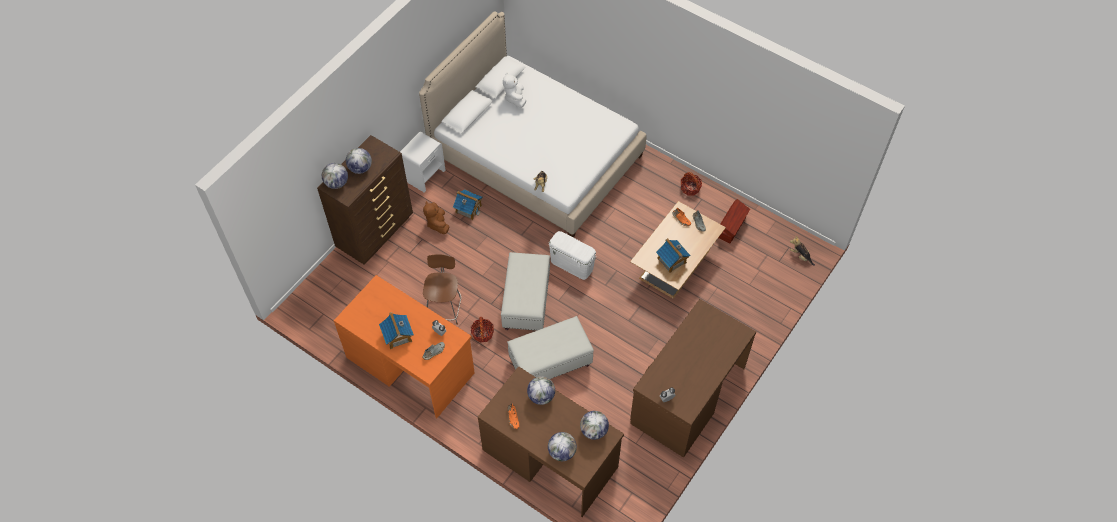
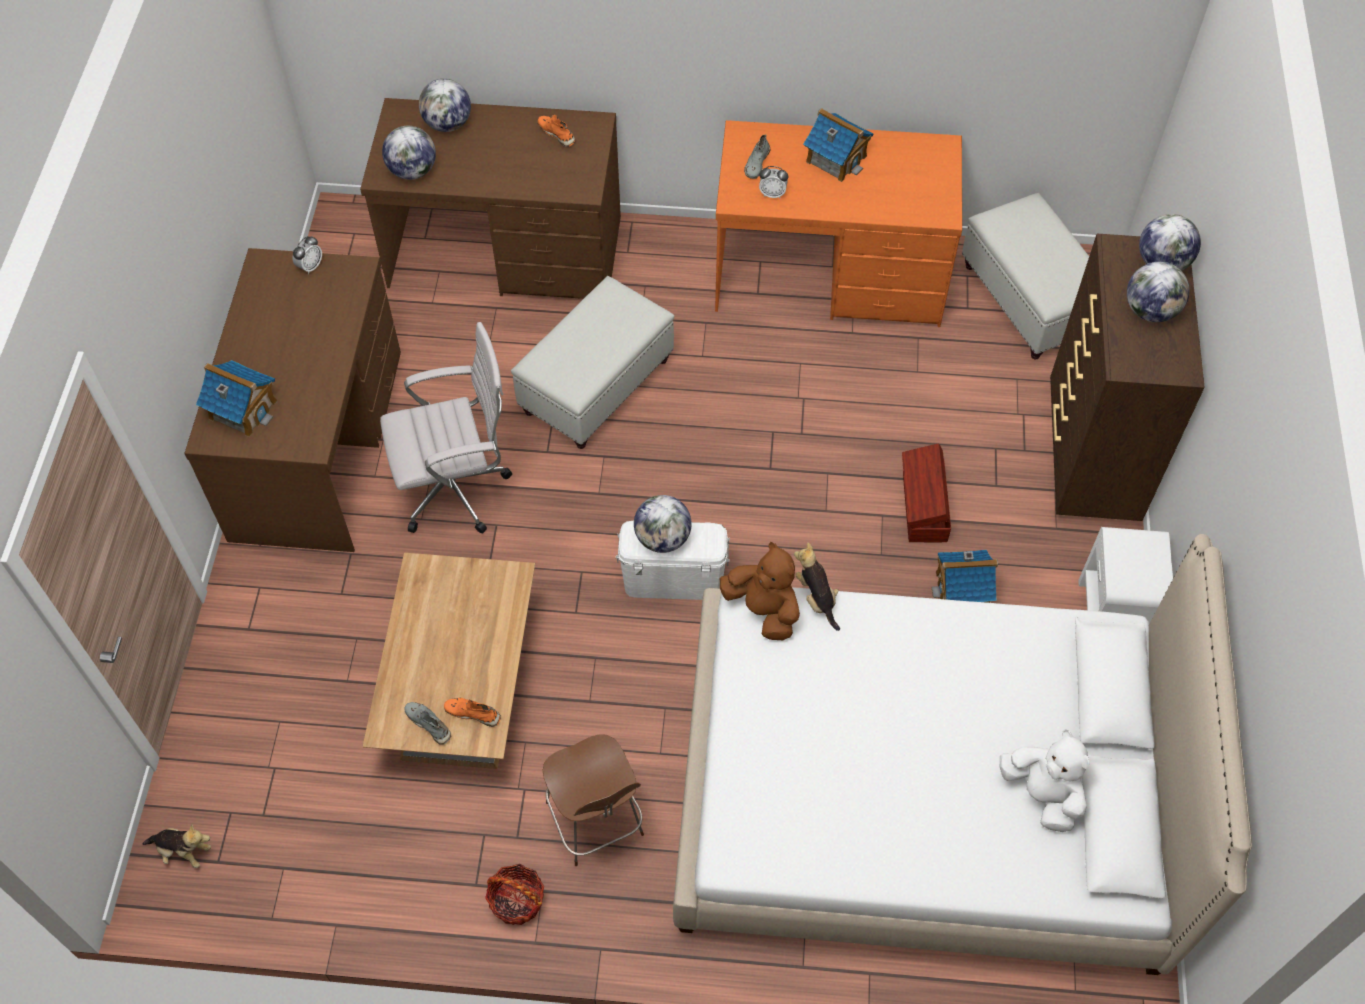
camera: 150 degrees right, 0 degrees up
(437, 224) = (994, 529): brown plush toy -> brown plush toy (763, 610)
(444, 309) = (847, 384): brown chair -> brown chair (596, 822)
(482, 333) = (748, 376): basket -> none
(526, 301) = (711, 466): white ottoman -> white ottoman (1029, 301)
(541, 396) = (531, 180): globe -> globe (663, 538)
(636, 344) = (458, 489): none -> white office chair
(672, 261) = (447, 606): toy house -> toy house (243, 409)
(731, 227) = (374, 844): brown storage box -> brown storage box (923, 507)

